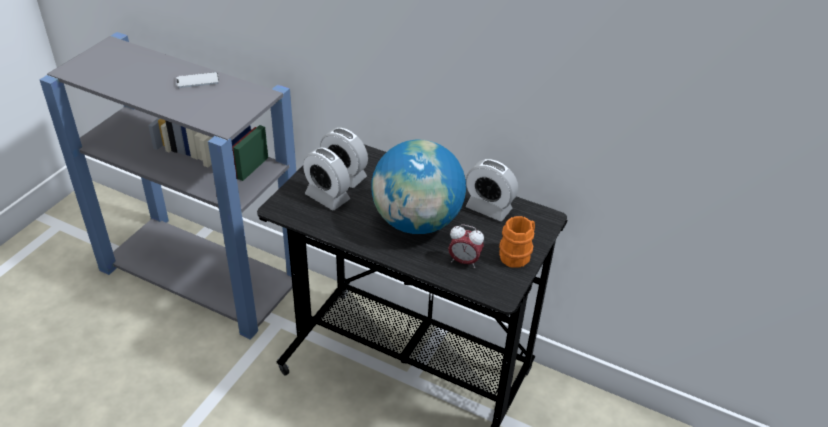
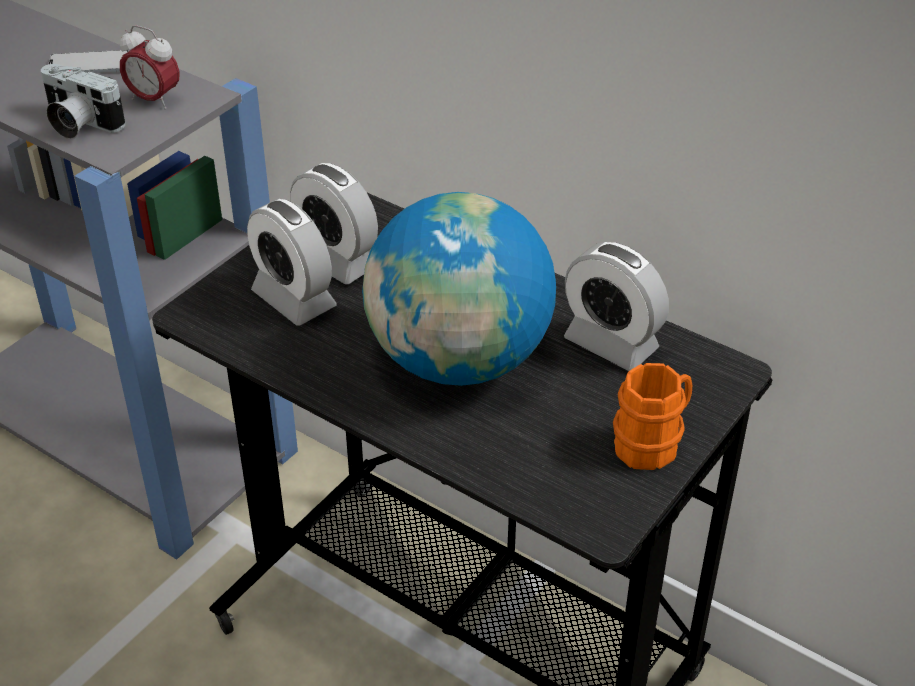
camera: 10 degrees right, 0 degrees up
(202, 113) = (78, 124): none -> camera
(464, 261) = (538, 448): alarm clock -> alarm clock (154, 100)

